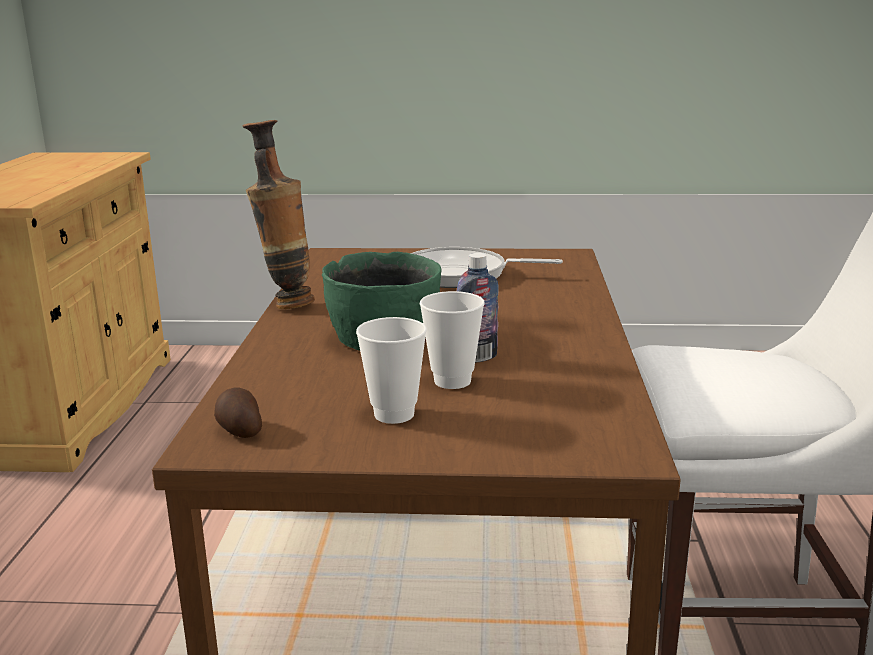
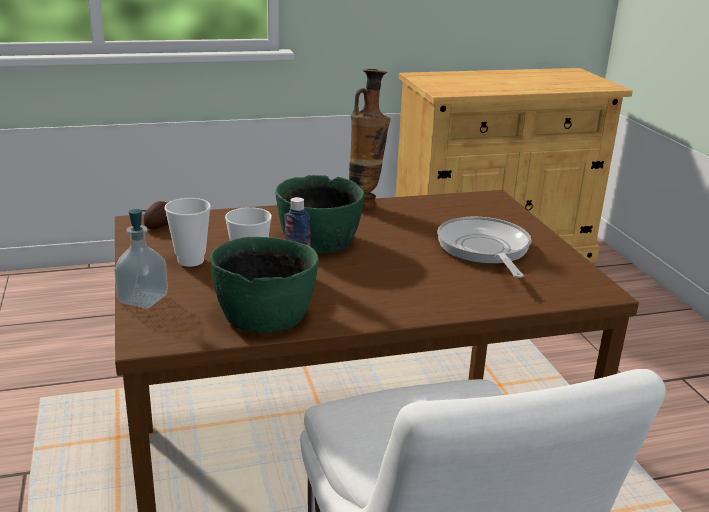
camera: 70 degrees right, 5 degrees up
(506, 452) = (143, 299): none -> soap dispenser
(574, 382) = (265, 313): none -> green bowl

